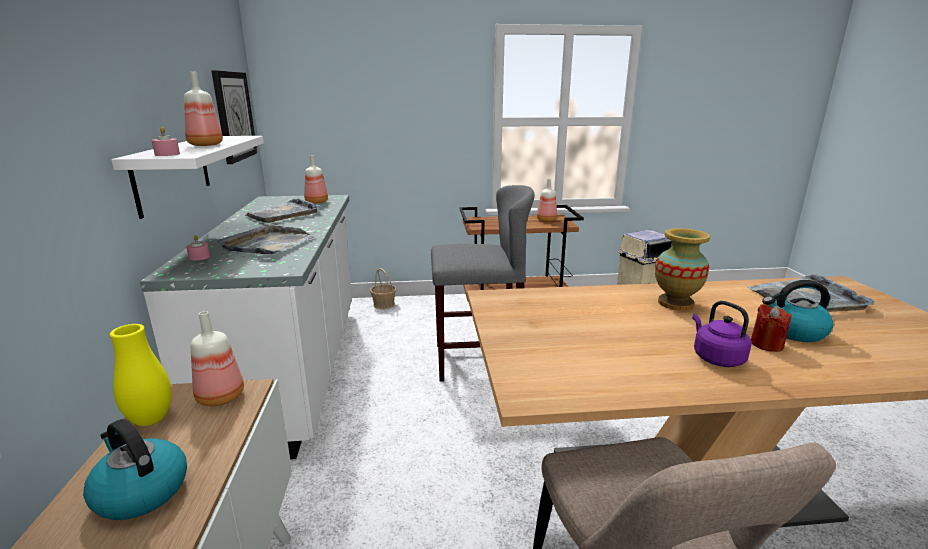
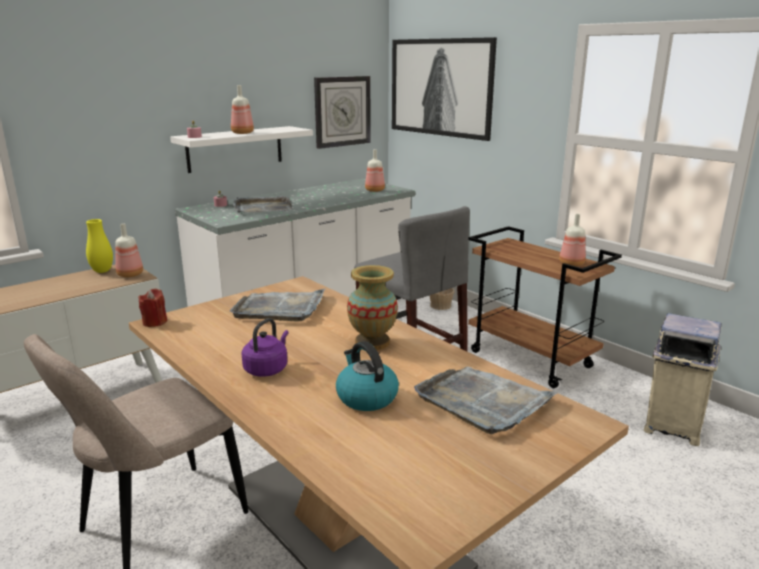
camera: 55 degrees right, 0 degrees up
(140, 492) = (52, 288): kettle -> none
(283, 214) = (330, 193): grey tray -> grey tray (280, 308)
(339, 84) = (441, 87): none -> picture
(766, 344) = (318, 386): red candle -> red candle (155, 322)

